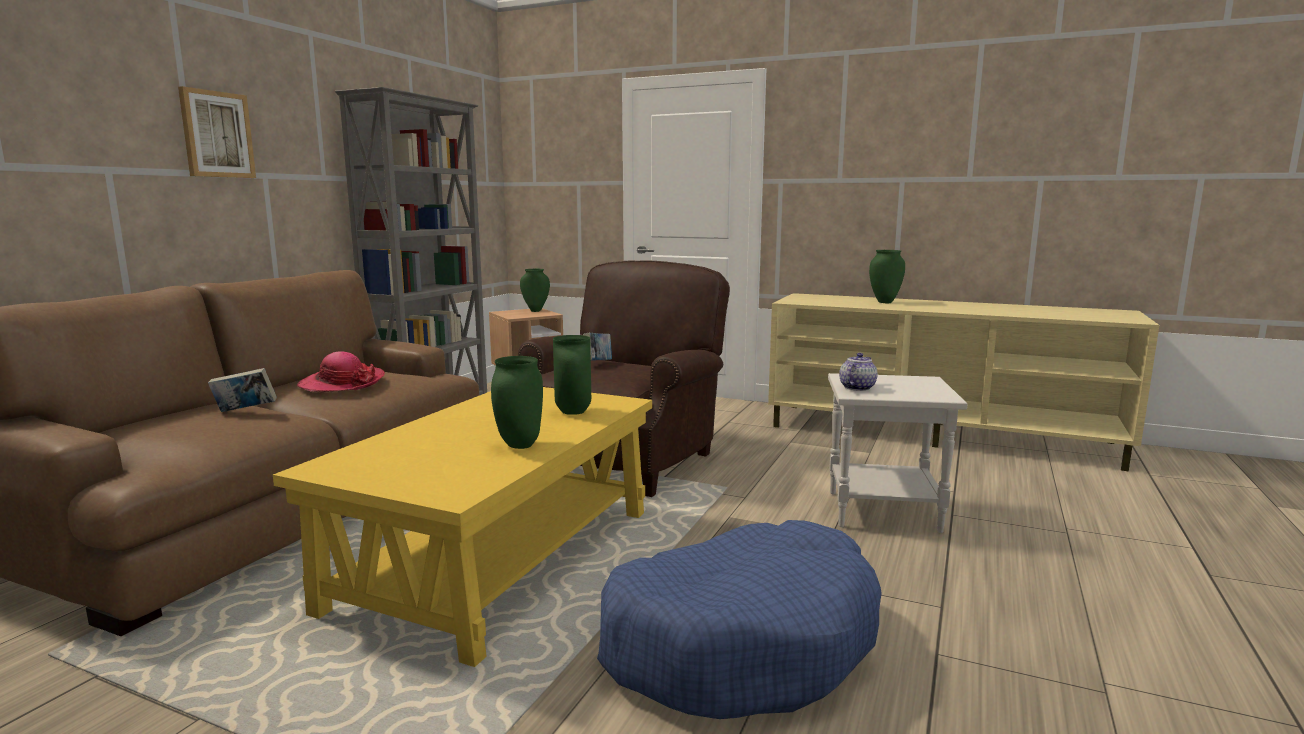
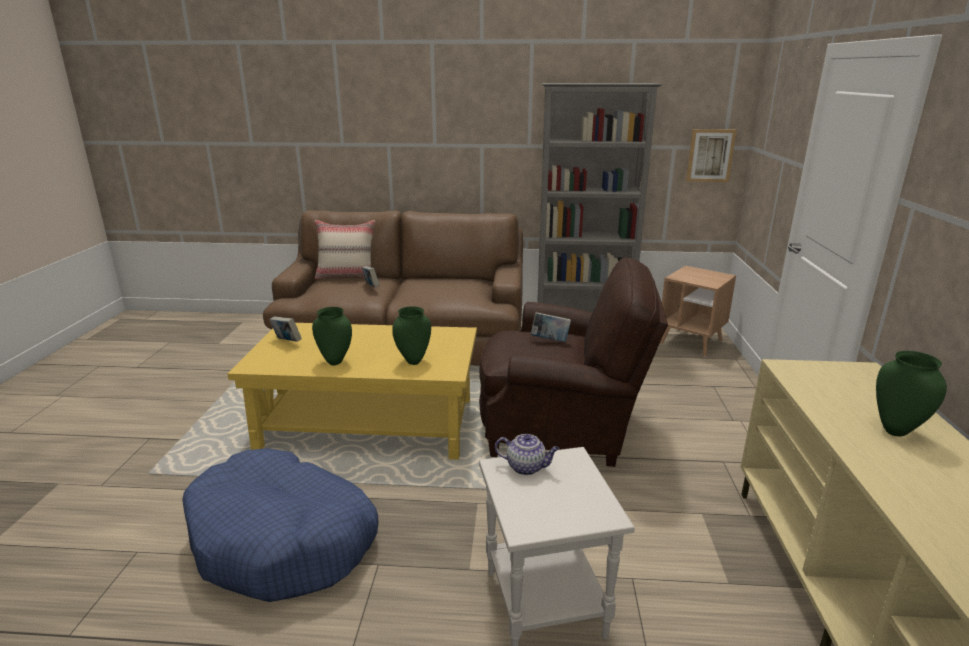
camera: 70 degrees right, 10 degrees up
(143, 421) = (347, 276): none -> beige pillow
(216, 134) = (449, 121): picture -> picture (710, 155)
(342, 383) = (437, 288): hat -> none
(388, 470) = (287, 342): none -> book
(536, 311) = (716, 277): green vase -> none

